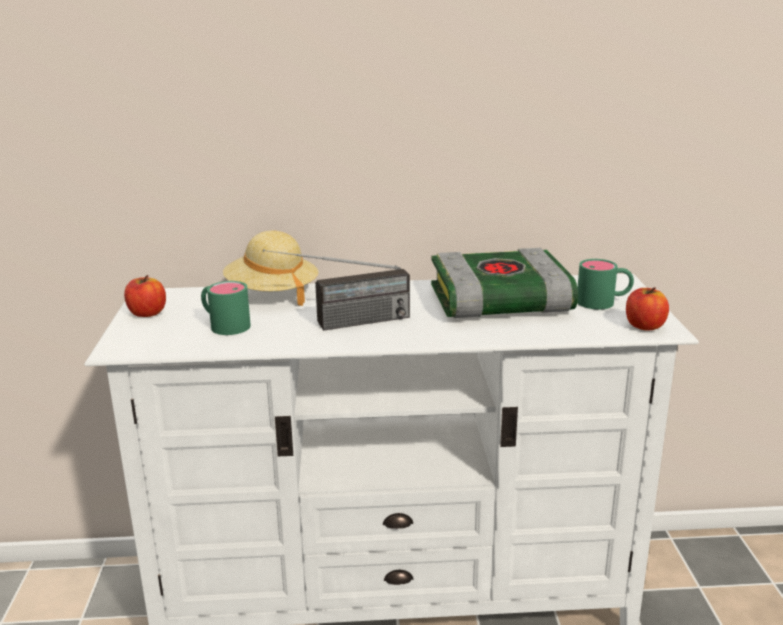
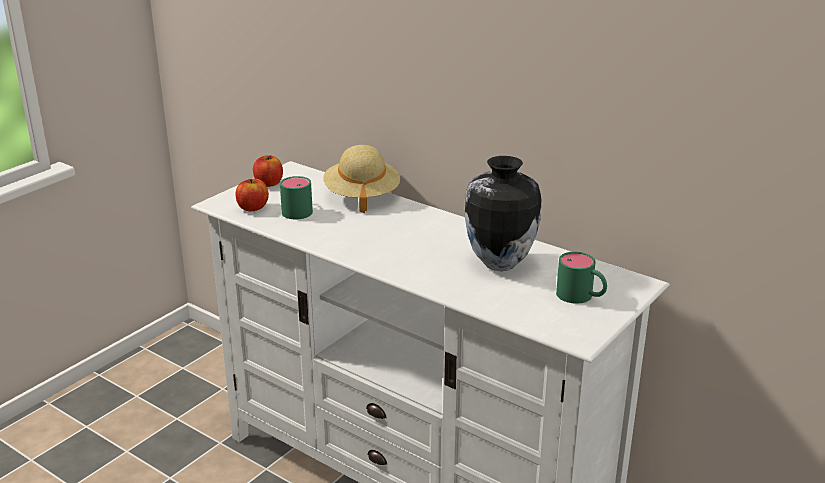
camera: 40 degrees right, 5 degrees up
(340, 324) = (362, 237): radio -> none
(498, 302) = (498, 263): book -> vase
(644, 326) = (569, 329): apple -> apple (253, 207)

